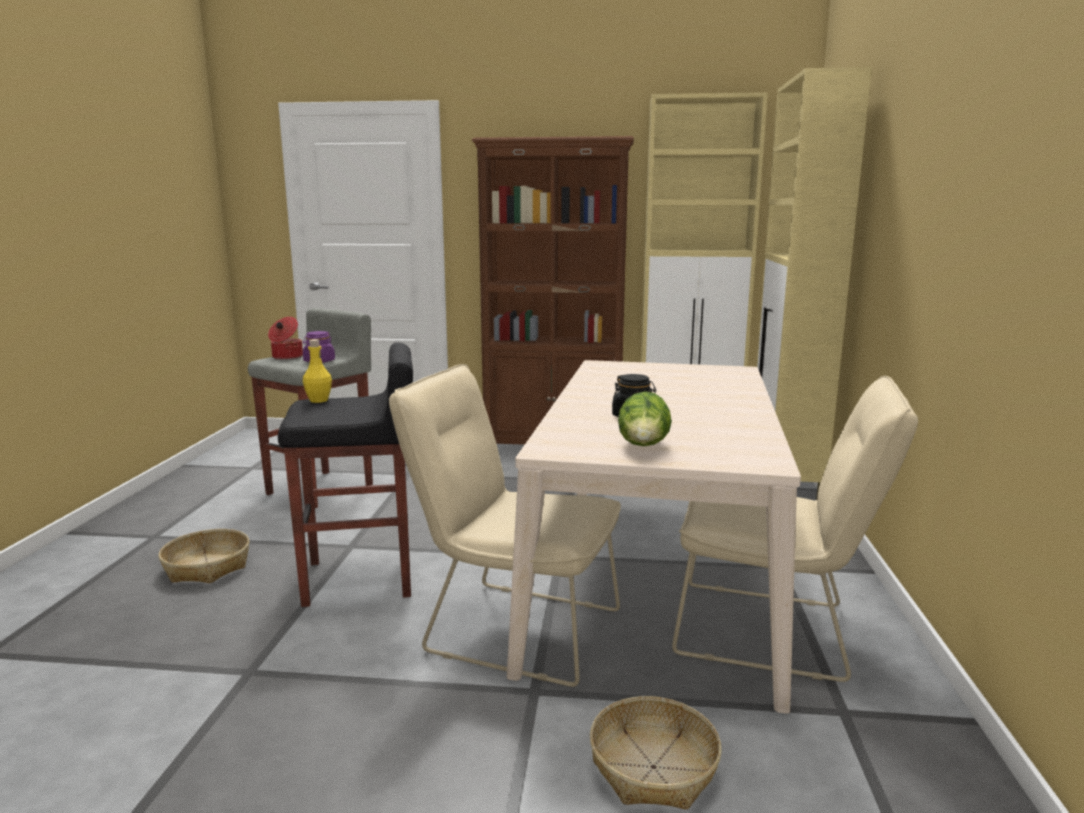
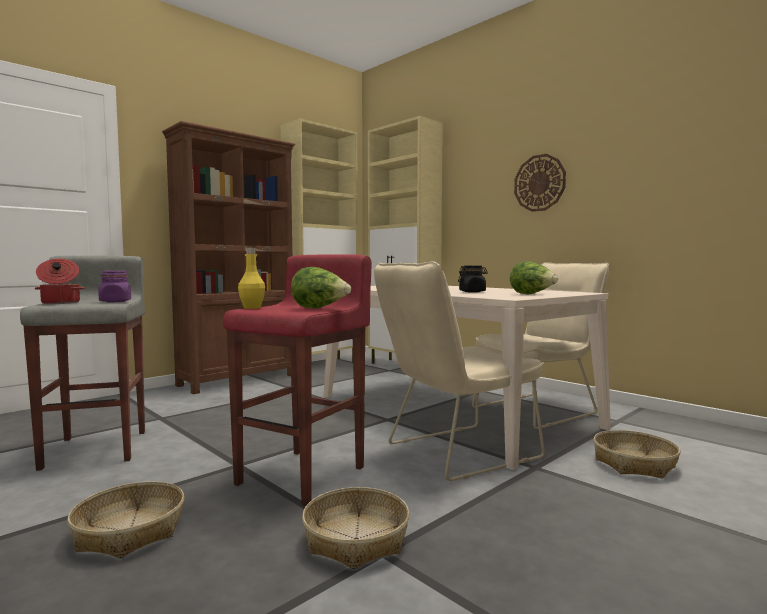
camera: 50 degrees left, 10 degrees down
(263, 651) = (356, 539): none -> basket
(342, 416) = (319, 308): none -> lettuce
(361, 579) = (304, 475): black stool -> red stool
(942, 207) = (539, 183): none -> wall clock

